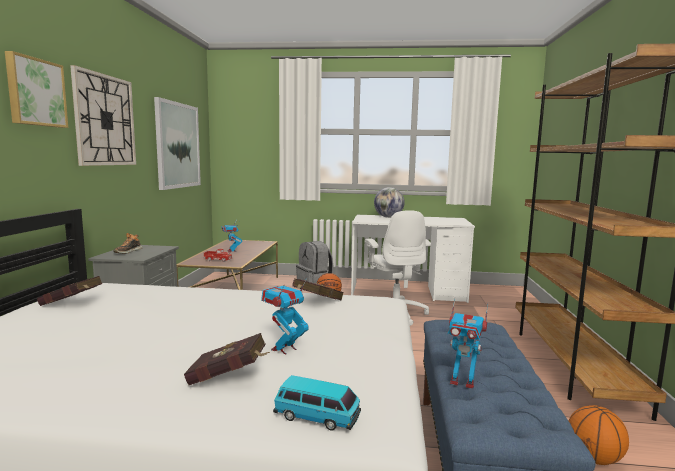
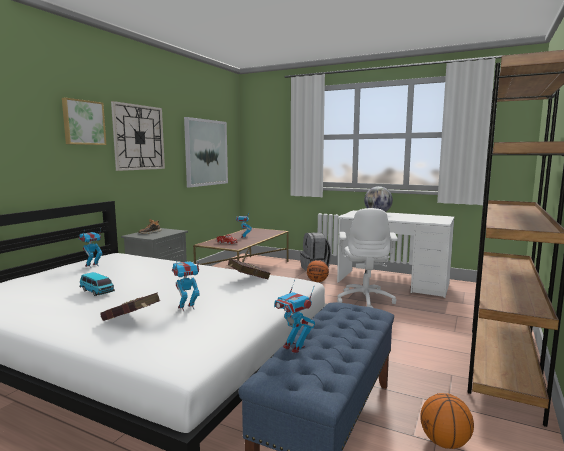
camera: 20 degrees right, 0 degrees up
(73, 304) = (92, 266): red book -> toy robot
(317, 417) = (155, 350): toy car -> toy car (97, 291)

